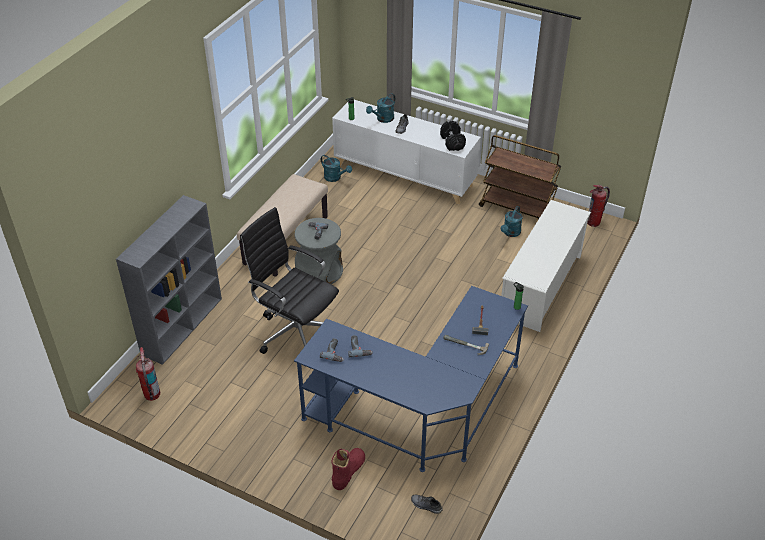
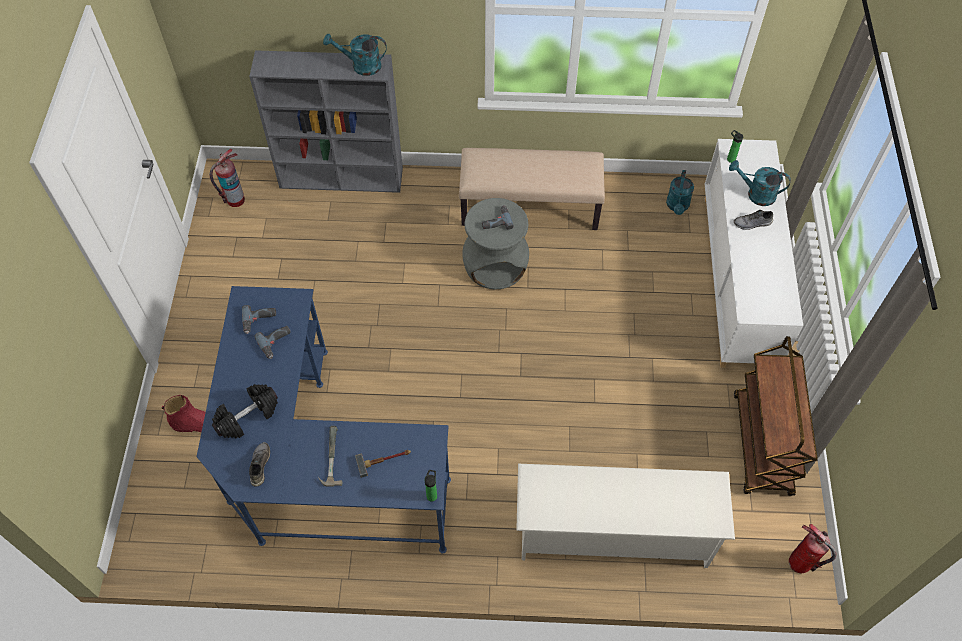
camera: 65 degrees right, 15 degrees up
(296, 331) = (385, 284): black office chair -> none
(426, 506) = (179, 525): grey shoe -> grey shoe (259, 465)
(452, 142) = (763, 295): black dumbbell -> black dumbbell (247, 417)
(510, 233) = (701, 455): turquoise watering can -> turquoise watering can (361, 66)

